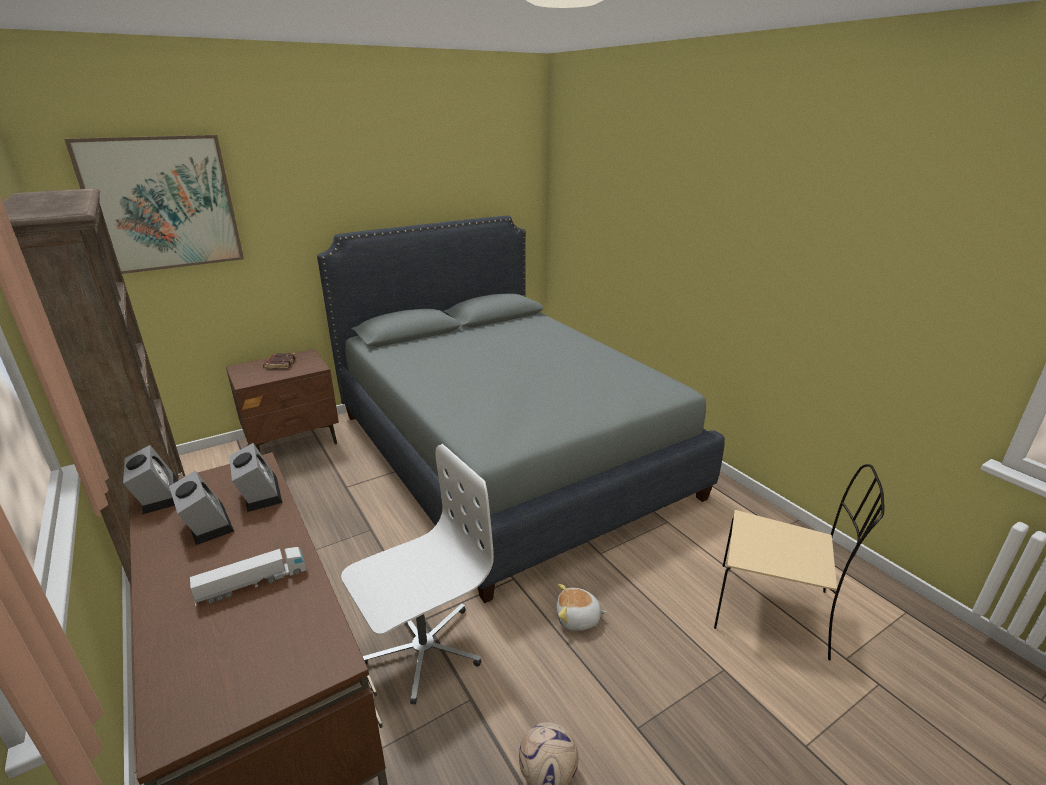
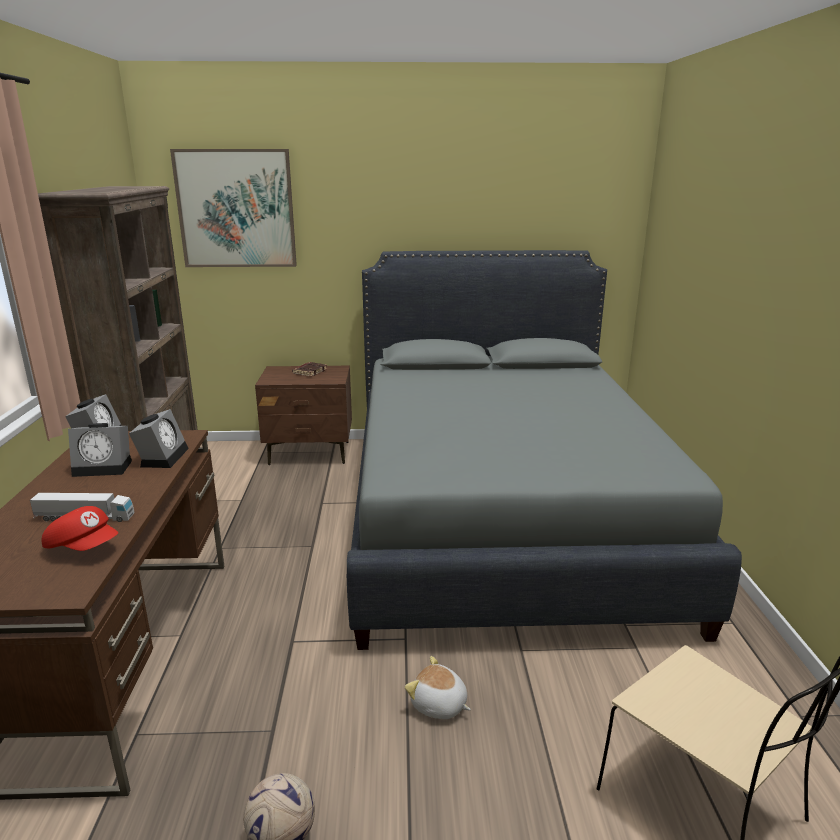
camera: 30 degrees right, 5 degrees down
(206, 524) = (105, 467): alarm clock -> alarm clock turned 90 degrees clockwise
(291, 612) = (84, 547): none -> red cap
(422, 648) = (269, 666): white office chair -> none

